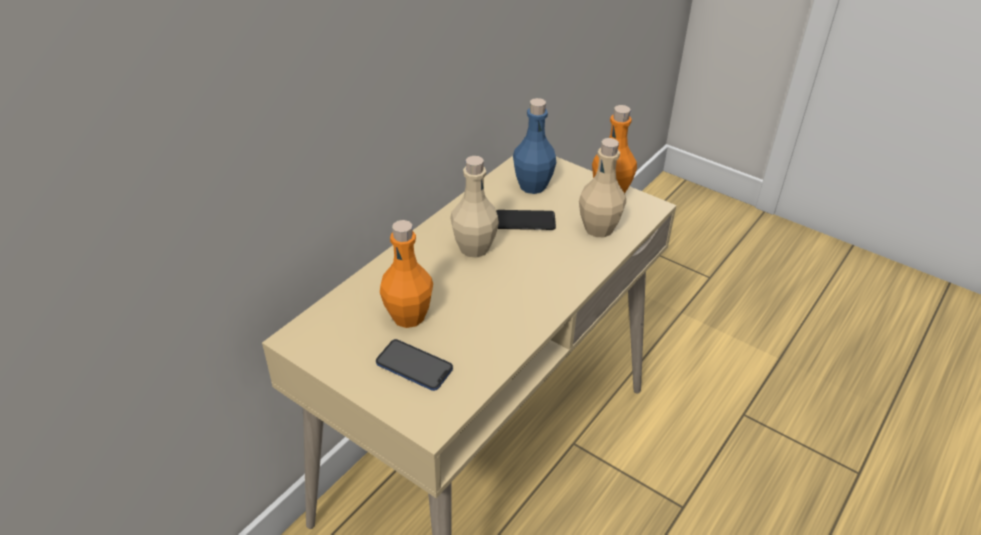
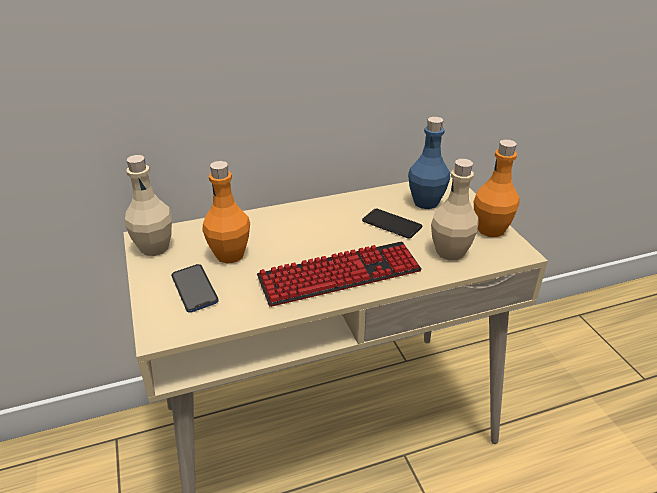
camera: 35 degrees right, 5 degrees down
(474, 248) = (330, 228): beige bottle -> beige bottle (154, 247)
(531, 291) = (340, 275): none -> keyboard

